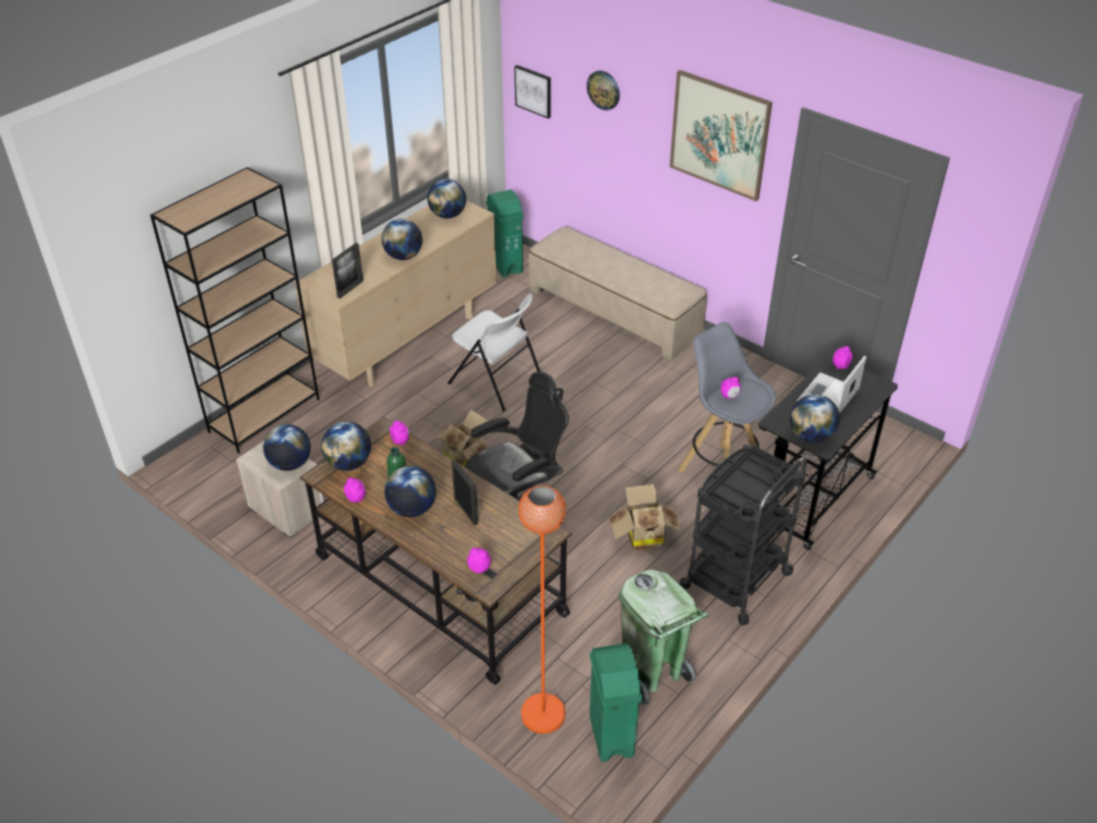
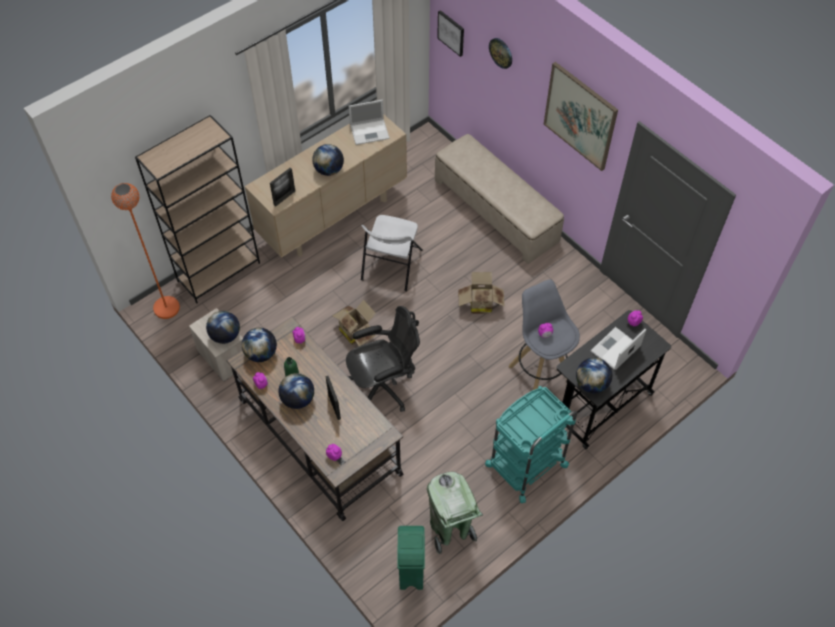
camera: 10 degrees right, 15 degrees up
(448, 215) = (370, 131): globe -> laptop
(495, 381) = (391, 265): white chair -> white chair turned 60 degrees clockwise
(506, 265) = (421, 152): green trash can -> none
(542, 714) = (369, 548): orange floor lamp -> orange floor lamp (166, 308)
(642, 535) = (469, 418): cardboard box -> cardboard box (480, 303)
(735, 579) = (526, 465): black cart -> turquoise cart

